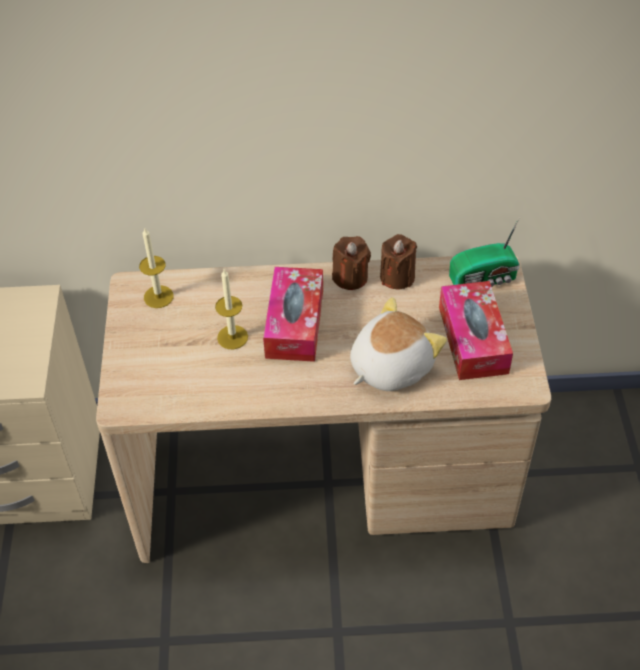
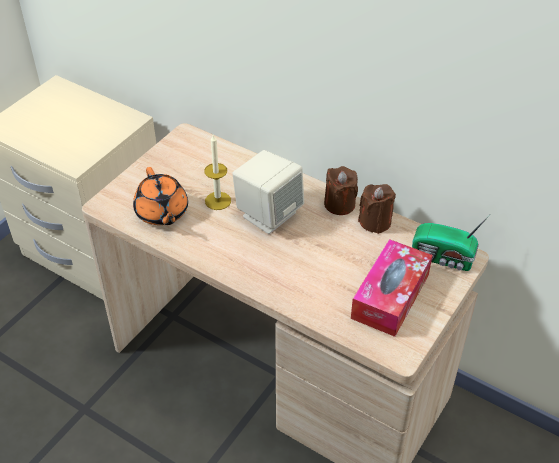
camera: 35 degrees right, 5 degrees down
(158, 296) = (196, 151): candle -> none
(189, 381) = (162, 213): none -> orange teapot
(294, 323) = (269, 214): tissue box -> beige speaker
(389, 366) = (307, 279): plush toy -> none

